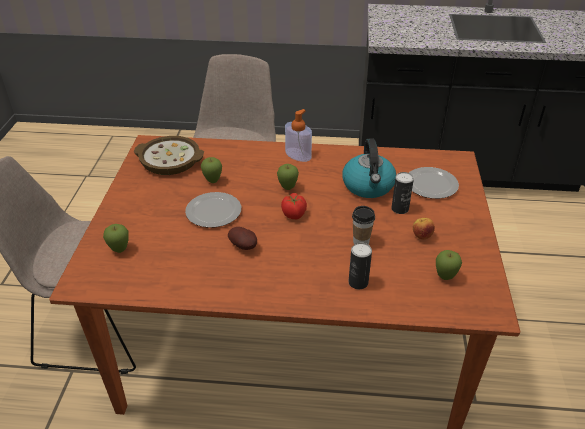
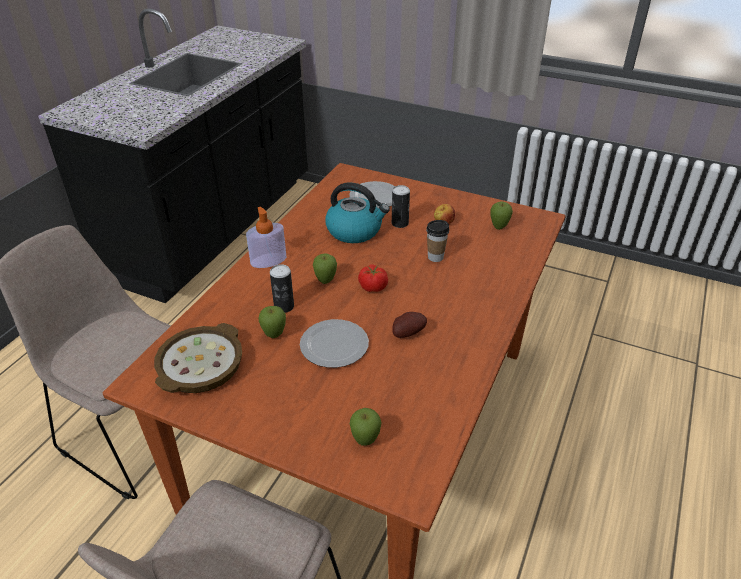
camera: 70 degrees left, 0 degrees up
(358, 282) = (489, 273): can -> can (284, 306)

